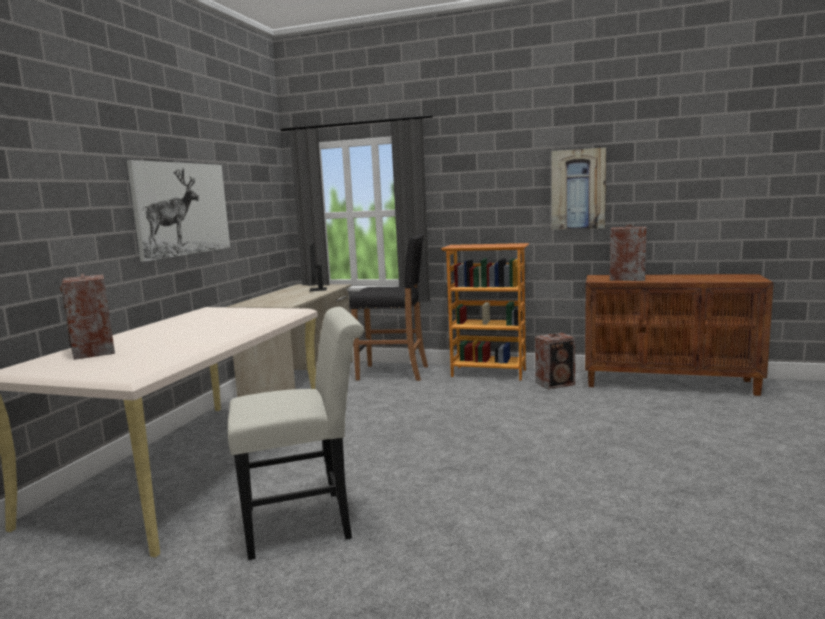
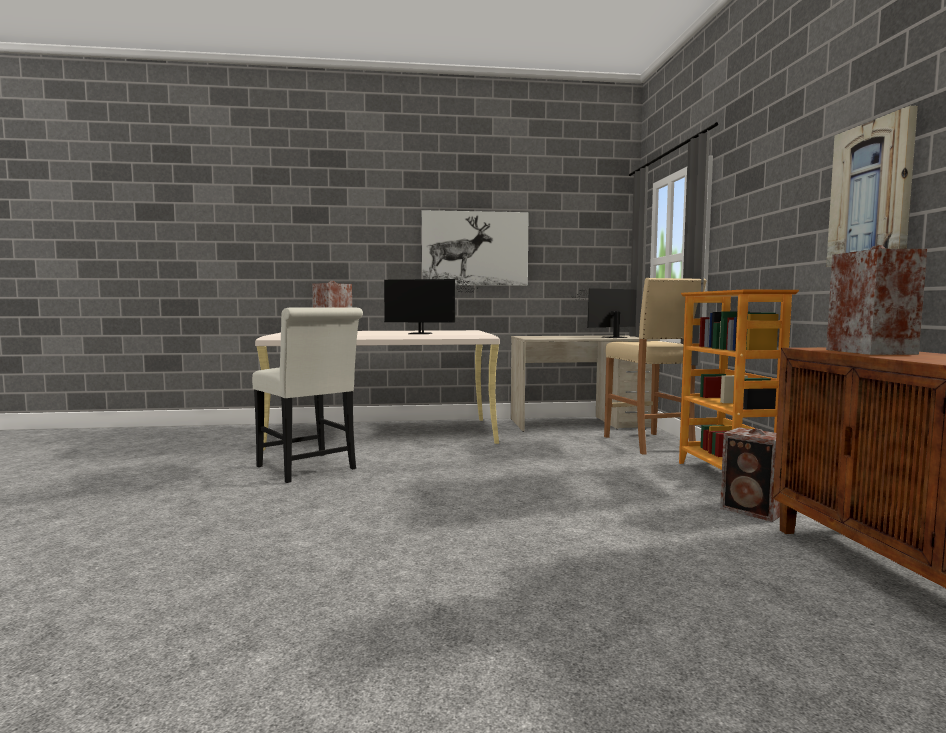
camera: 65 degrees right, 5 degrees down
(244, 323) = (423, 333): none -> monitor
(393, 373) = (648, 444): black stool -> beige stool

